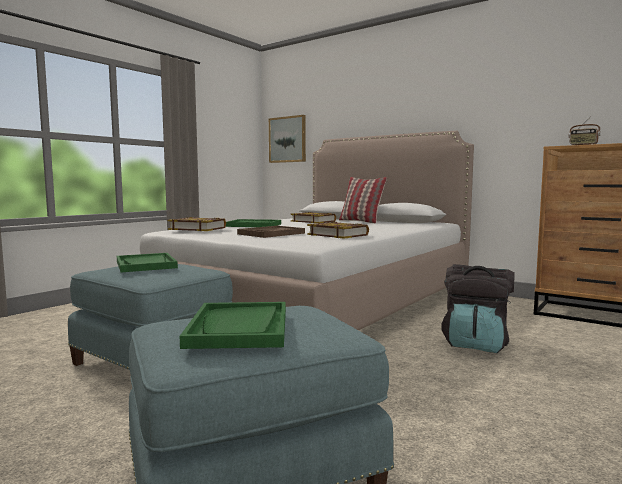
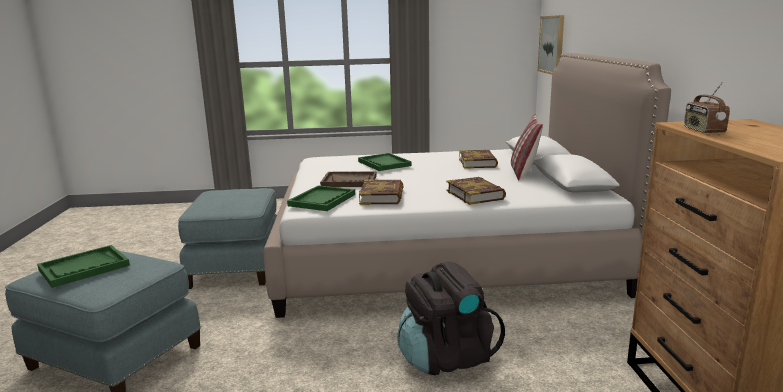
camera: 50 degrees right, 10 degrees up
(146, 265) = (233, 194): green tray -> green tray (322, 200)
(197, 228) = (329, 161): book -> book (475, 195)

